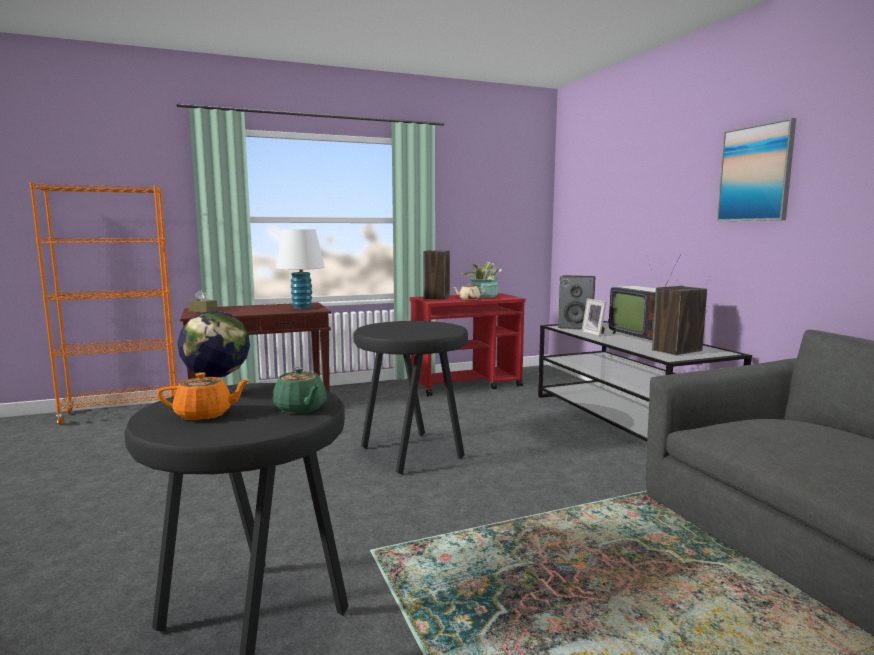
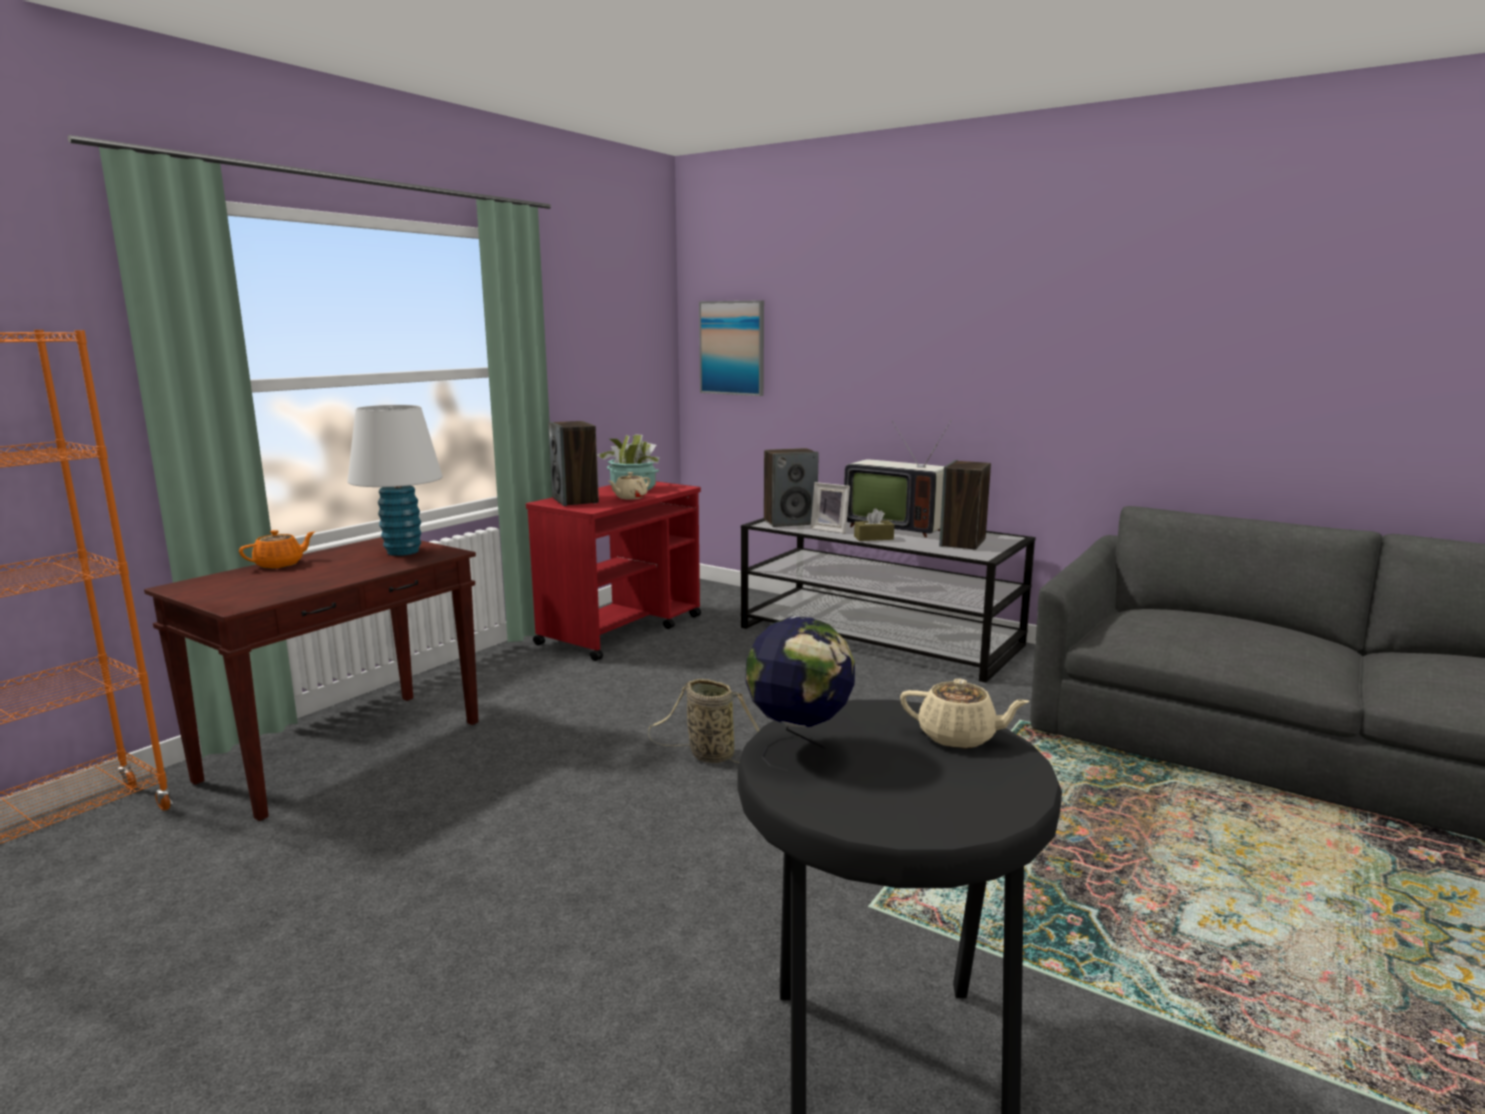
camera: 35 degrees left, 5 degrees up
(203, 311) = (220, 590): brown tissue box -> brown tissue box (873, 538)
(205, 414) = (885, 785): orange teapot -> orange teapot (280, 564)
(300, 408) = (959, 737): green teapot -> beige teapot
(411, 452) = (708, 755): black stool -> basket
(755, 173) = (1030, 320): picture -> picture (732, 348)

